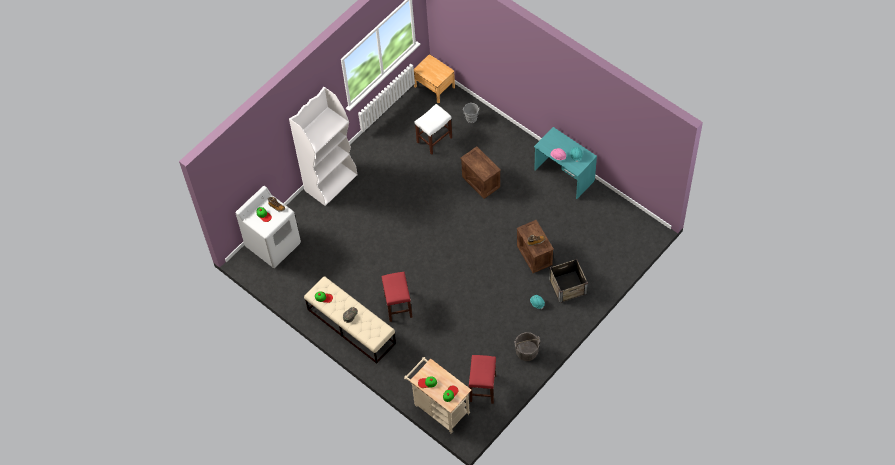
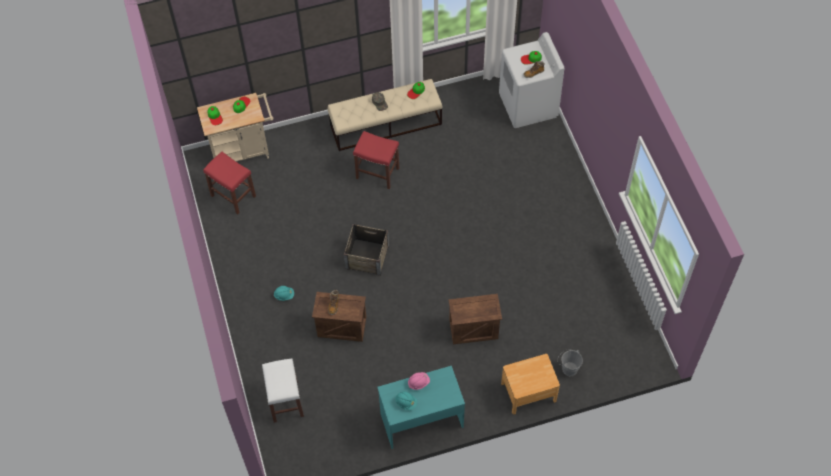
camera: 120 degrees right, 0 degrees up
(331, 182) = (572, 189): white bookcase -> none
(434, 87) = (642, 356): brown nightstand -> brown nightstand (528, 392)
(434, 139) = (564, 315): white stool -> white stool (286, 402)
(526, 352) = (239, 254): grey bucket -> none
(567, 286) = (280, 335): crate -> crate (367, 256)

